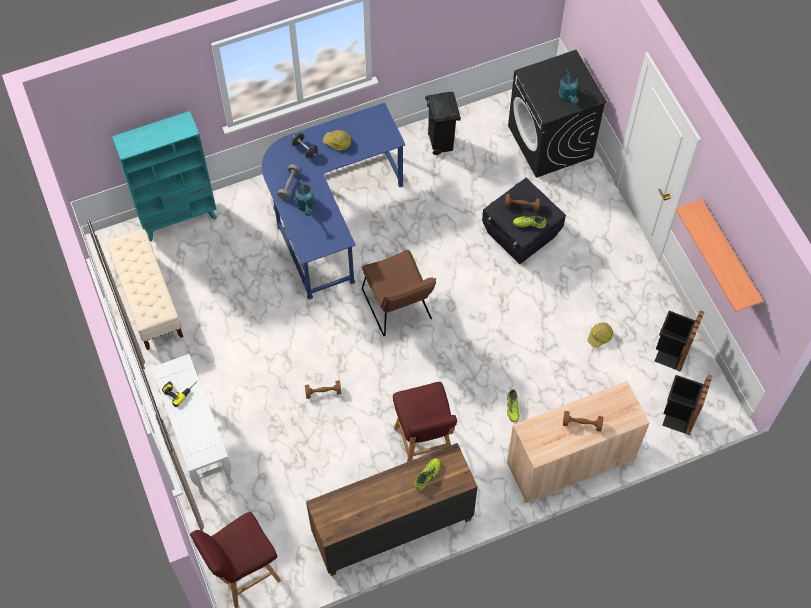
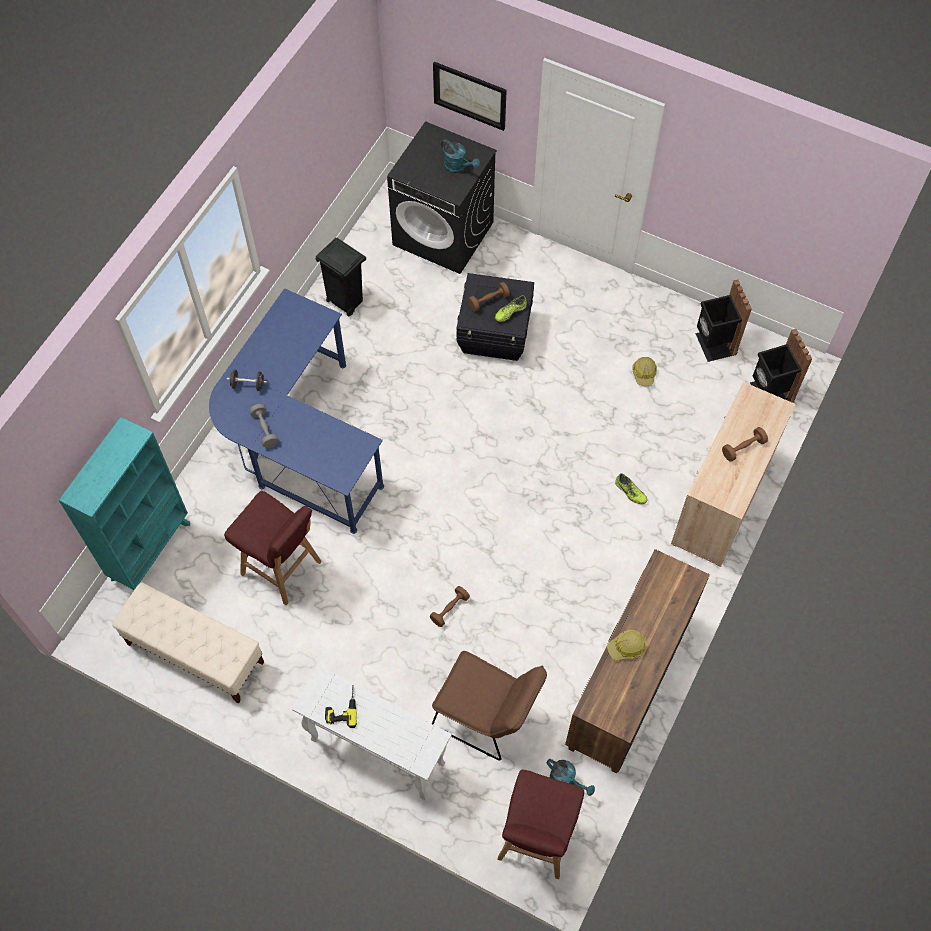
camera: 40 degrees left, 0 degrees up
(306, 206) = (300, 437): turquoise watering can -> turquoise watering can (566, 780)
(337, 142) = (274, 356): hard hat -> hard hat (627, 647)
(398, 308) = (447, 479): brown chair -> brown chair (487, 718)
(424, 445) = (586, 586): red stool -> red stool (282, 569)
(427, 475) = (658, 599): shoe -> none
(604, 49) = (470, 95): none -> picture
(729, 255) = (748, 203): shelf -> none

